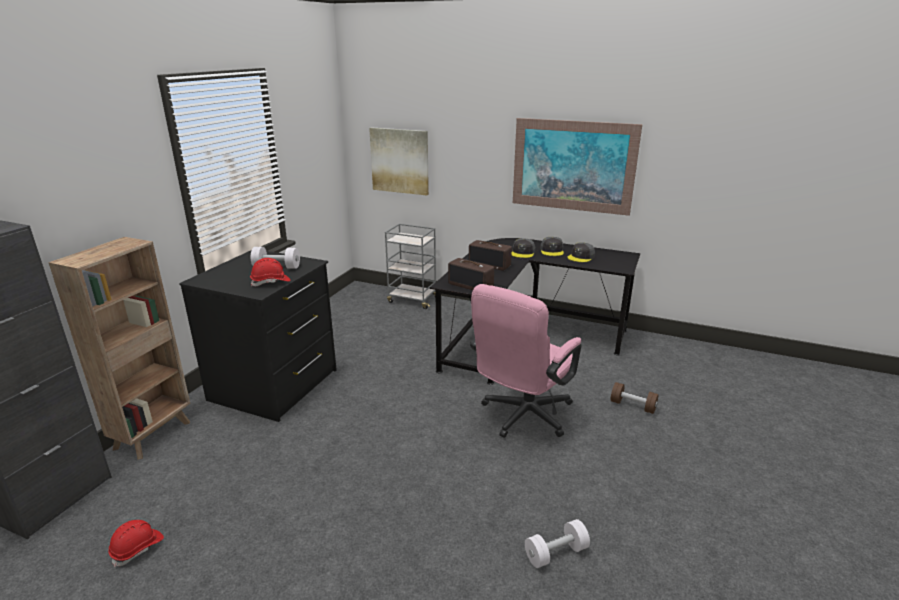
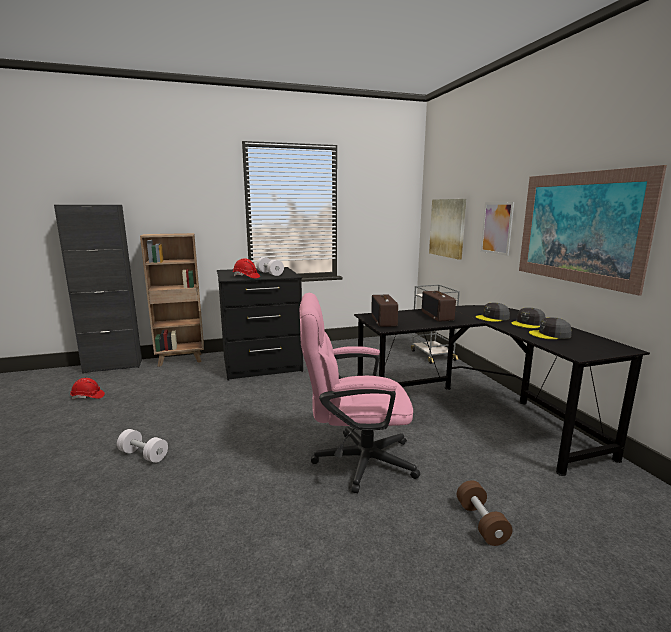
camera: 50 degrees right, 10 degrees down
(477, 163) = (497, 228): none -> picture
(556, 553) = (176, 560): white dumbbell -> white dumbbell (143, 455)

